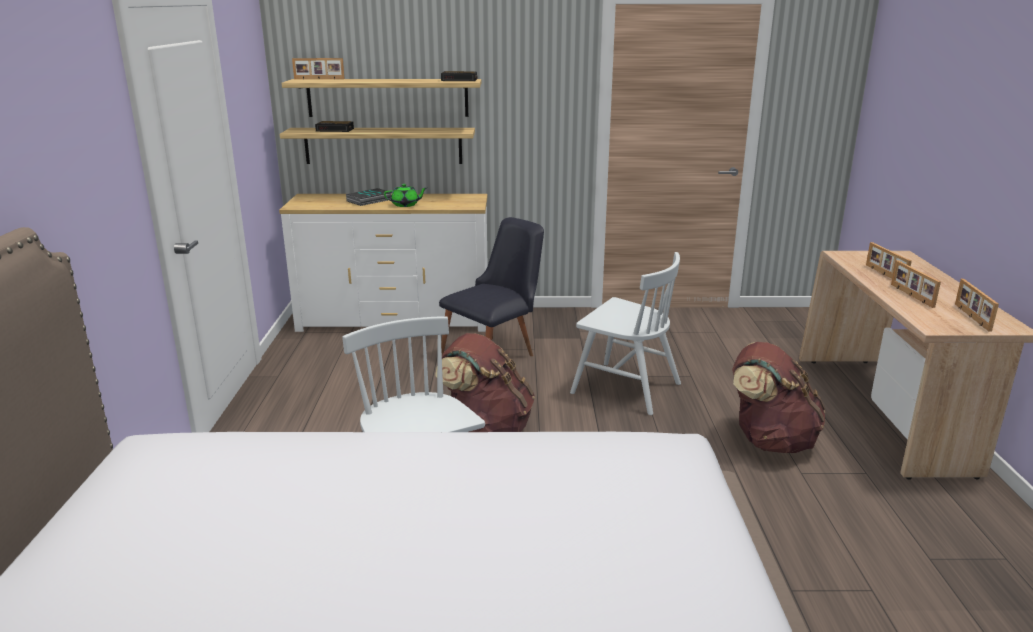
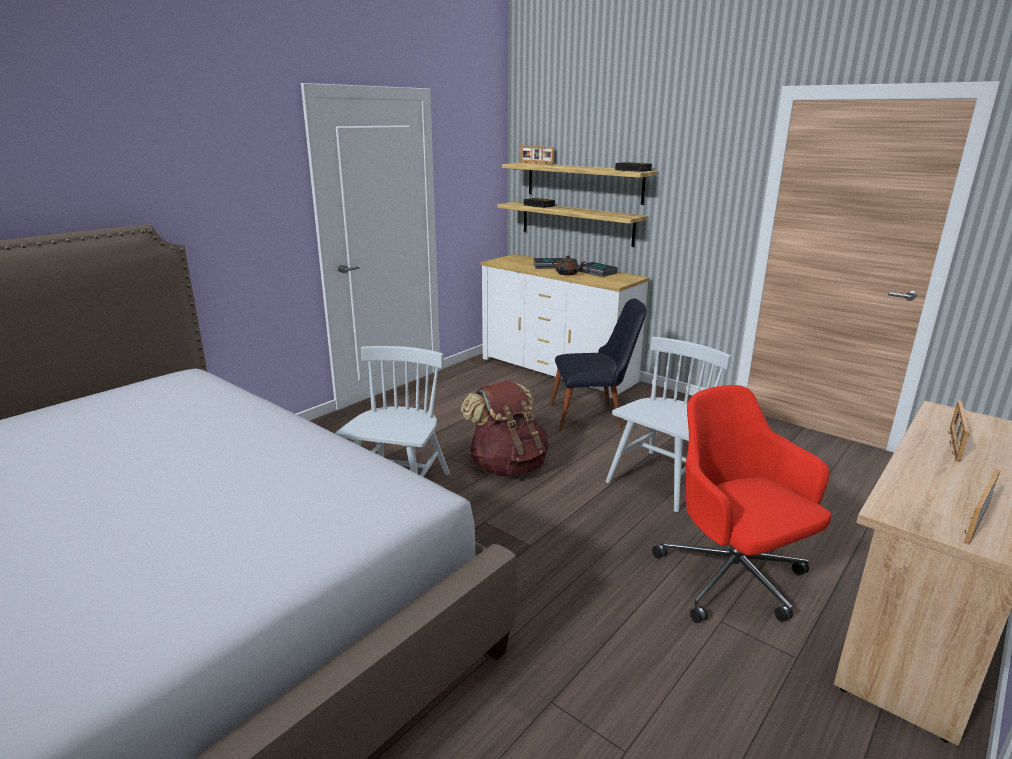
camera: 40 degrees right, 0 degrees up
(405, 205) = (567, 274): green teapot -> brown teapot
(430, 198) = (596, 272): none -> book
(625, 388) = (661, 480): white chair -> white chair turned 120 degrees counterclockwise
(770, 441) = (733, 580): brown backpack -> red office chair
(911, 295) = (938, 473): picture frame -> none

